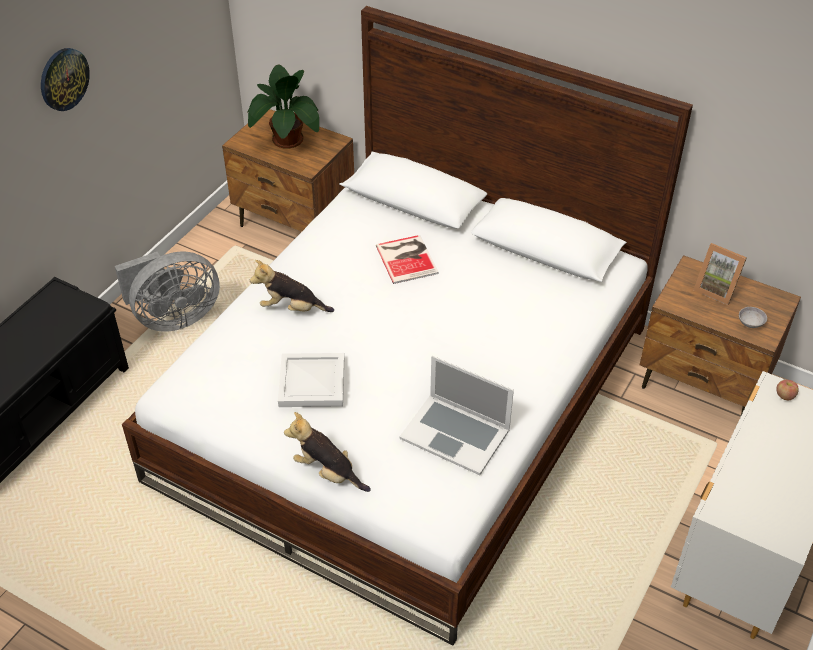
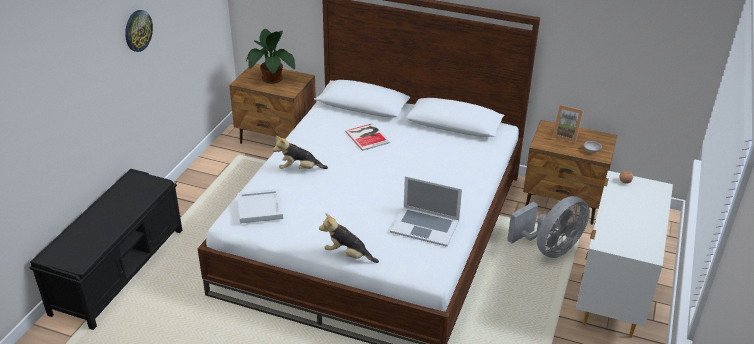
camera: 10 degrees left, 10 degrees down
(174, 318) = (207, 199): grey fan -> grey fan (550, 249)
(313, 381) = (325, 206): white tray -> white tray (260, 207)

